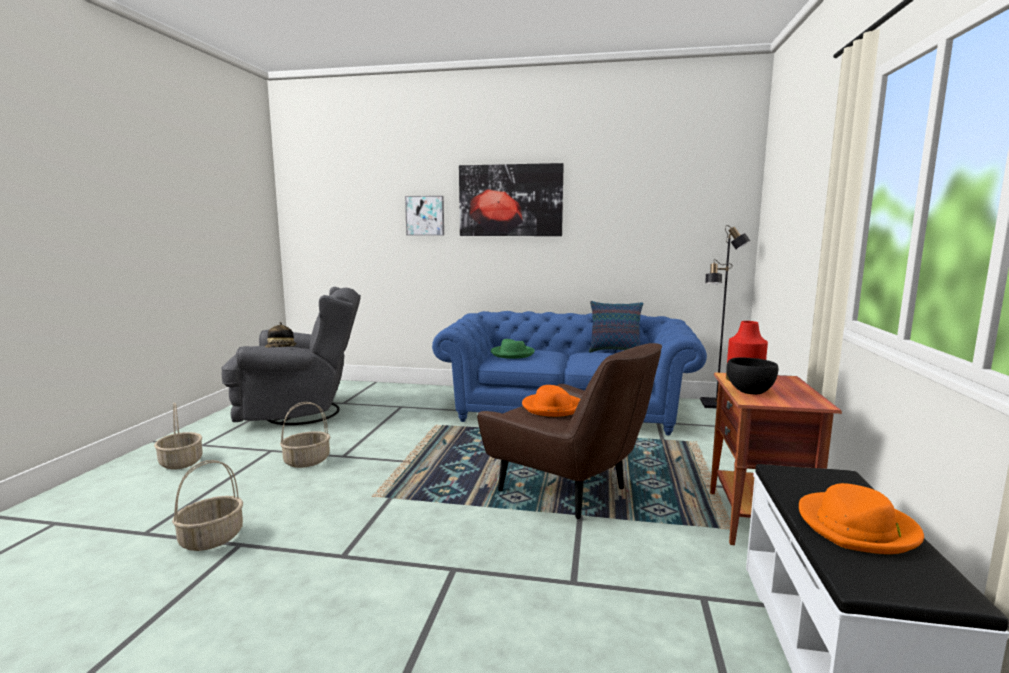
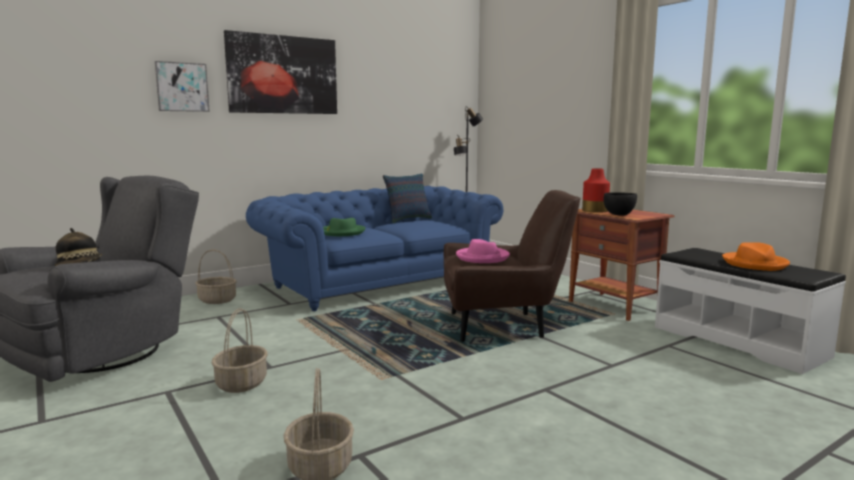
camera: 45 degrees left, 0 degrees up
(180, 462) = (64, 445): basket -> basket (216, 300)
(552, 407) = (482, 257): orange hat -> pink hat

